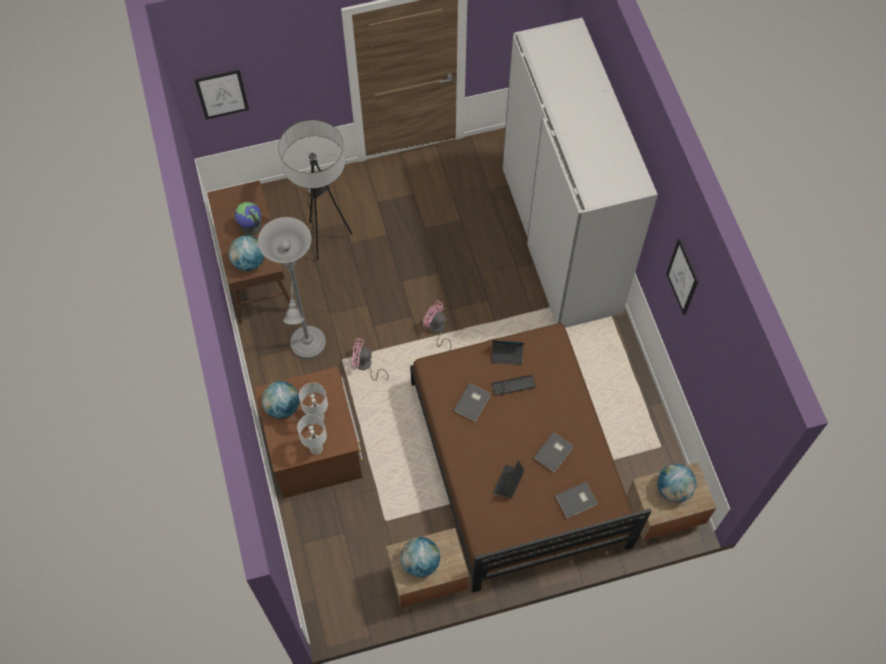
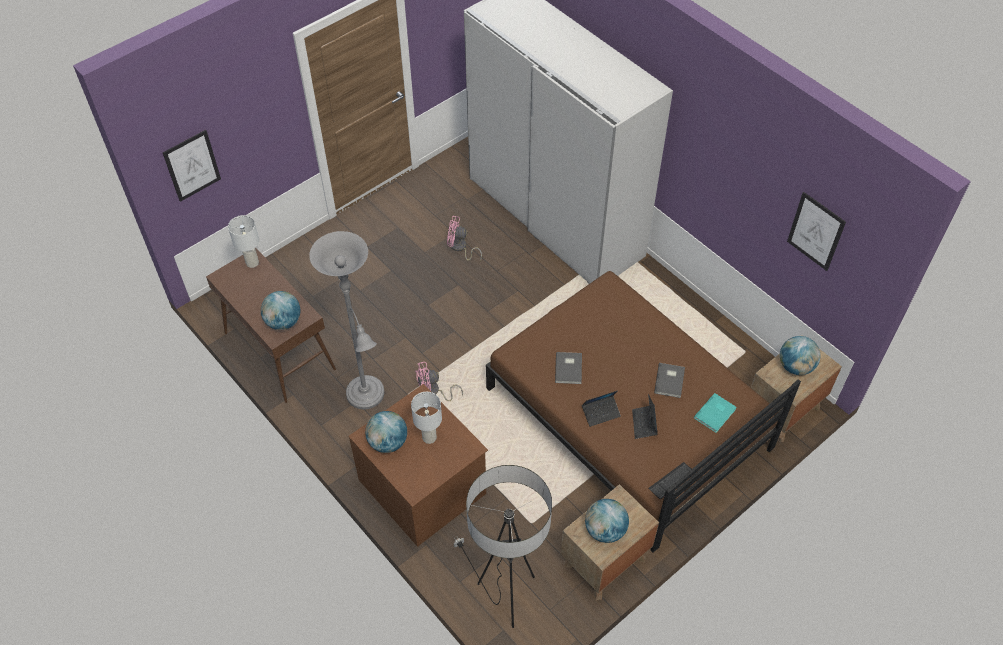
camera: 25 degrees left, 10 degrees down
(250, 226) = (268, 290): globe -> none
(316, 448) = (443, 466): white table lamp -> white table lamp (252, 262)
(325, 238) = (332, 294): floor lamp -> floor lamp (505, 595)
(437, 330) = (485, 333): pink fan -> pink fan (460, 248)
(507, 355) = (576, 315): laptop -> laptop (601, 413)
(513, 385) = (598, 339): keyboard -> keyboard (671, 481)
(577, 501) = (716, 413): grey book -> turquoise book
(682, 277) = (727, 157): picture -> picture (816, 231)

